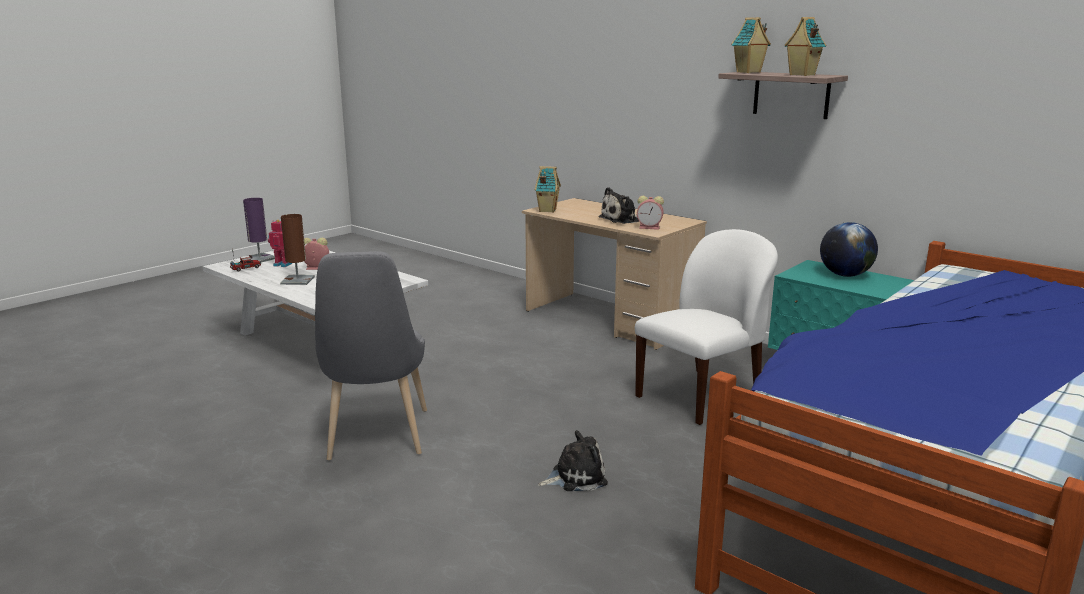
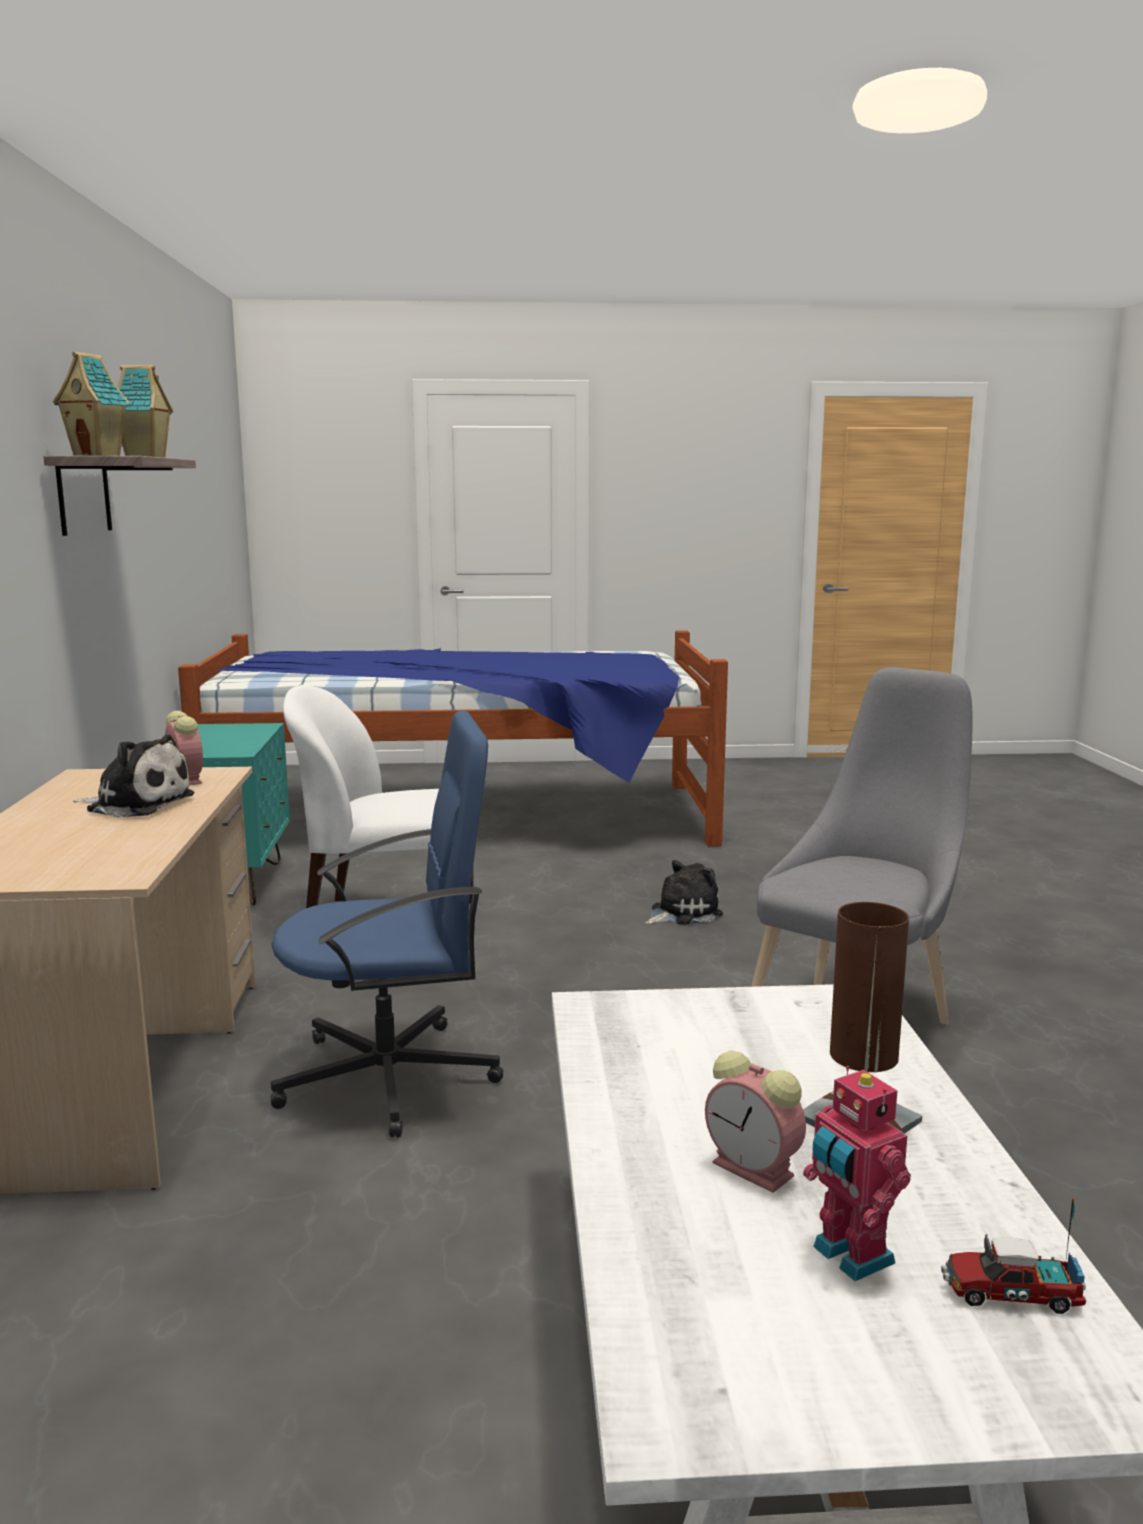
camera: 135 degrees left, 5 degrees down
(259, 259) = (927, 1374): purple table lamp -> none
(530, 348) = (391, 1077): none -> blue office chair
(547, 210) = (117, 868): toy house -> none
(575, 477) = (682, 913): plush toy -> plush toy turned 120 degrees clockwise
(845, 275) = (202, 739): globe -> none

